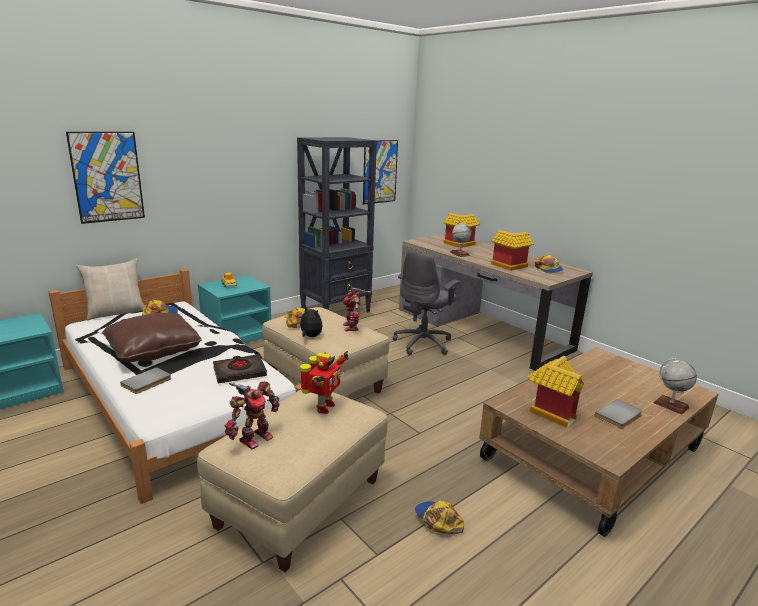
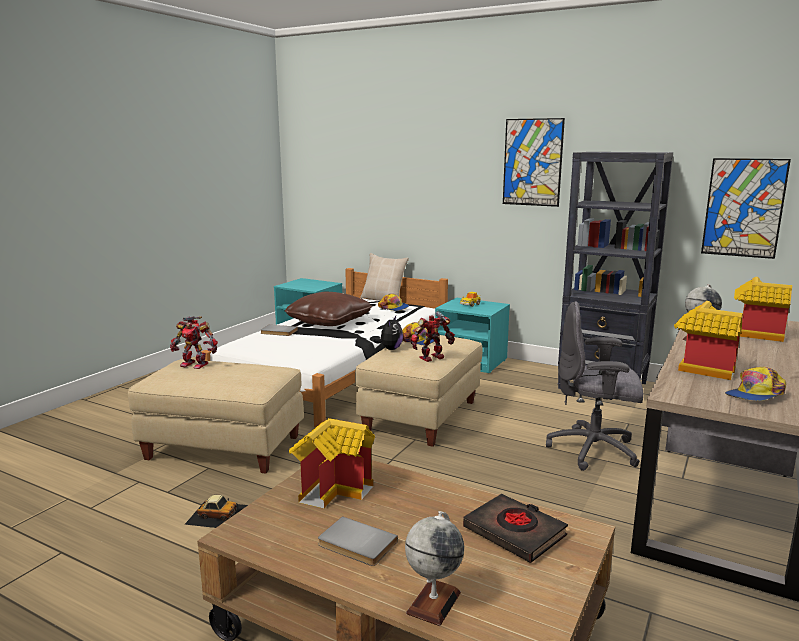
camera: 70 degrees right, 5 degrees down
(107, 177) = (398, 183): picture -> picture (532, 162)
(239, 372) = (316, 349): black book -> black book (515, 532)
(323, 407) = (251, 375): toy robot -> none
(437, 520) = (218, 514): cap -> toy car

